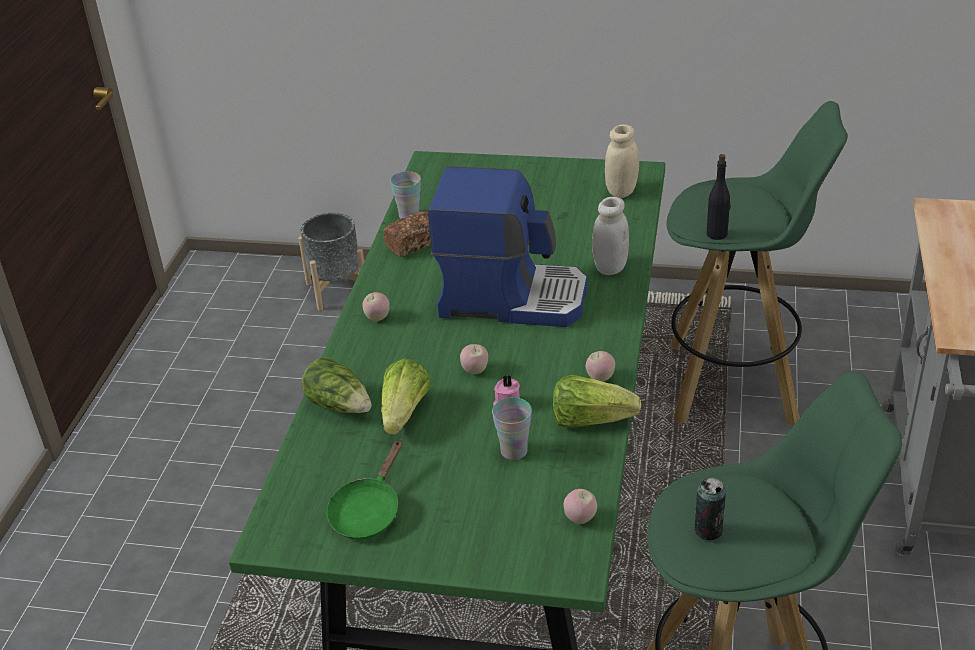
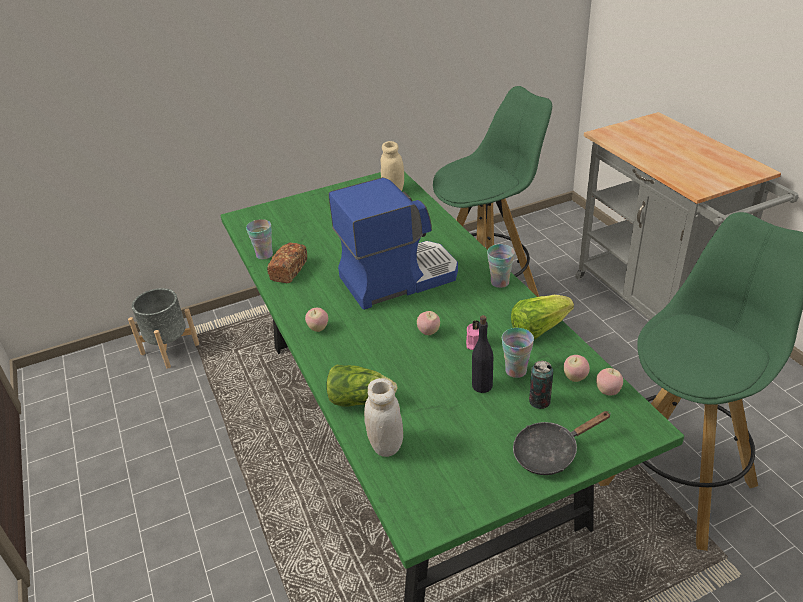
camera: 35 degrees left, 0 degrees up
(368, 511) = (467, 462): green frying pan -> none
(404, 413) = (413, 382): lettuce -> none
(451, 544) = (550, 452): none -> black frying pan
(600, 378) = (513, 301): apple -> apple (575, 378)
(610, 267) = (439, 235): white jar -> white jar (386, 445)
(611, 350) = (500, 282): none -> cup
(708, 530) = (694, 358): can -> can (539, 401)
(717, 234) = (486, 192): black bottle -> black bottle (482, 385)

